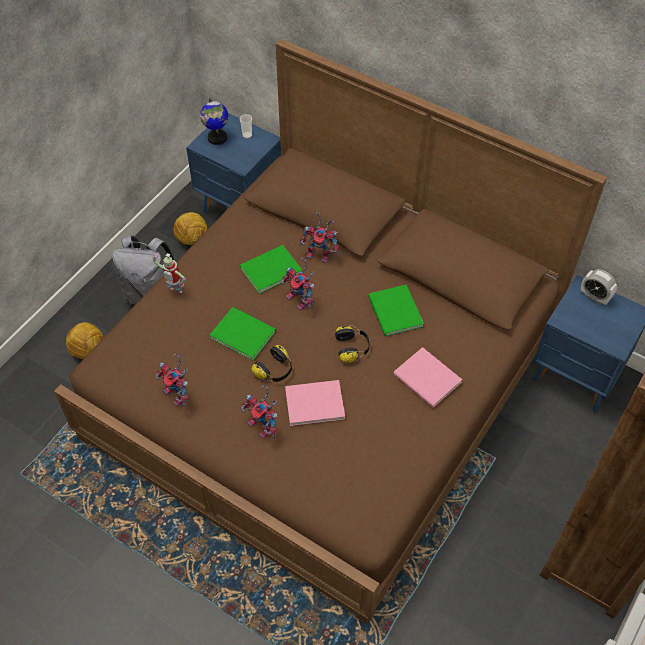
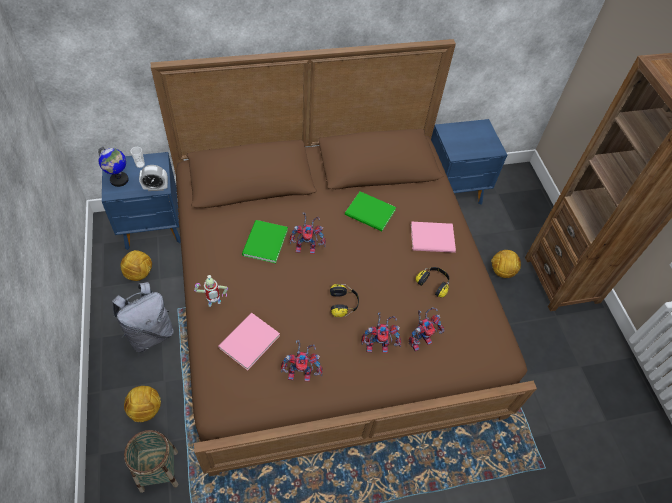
camera: 50 degrees left, 0 degrees up
(51, 403) = (159, 470): none -> basket
(242, 332) = (295, 297): green book -> none
(312, 402) = (389, 305): pink book -> pink book (247, 342)
(321, 254) = (285, 209): toy robot -> toy robot (420, 339)
(352, 348) = (372, 253): headphones -> headphones (433, 284)
(531, 495) = (501, 272): none -> football
(594, 297) = (456, 130): alarm clock -> alarm clock (156, 188)

